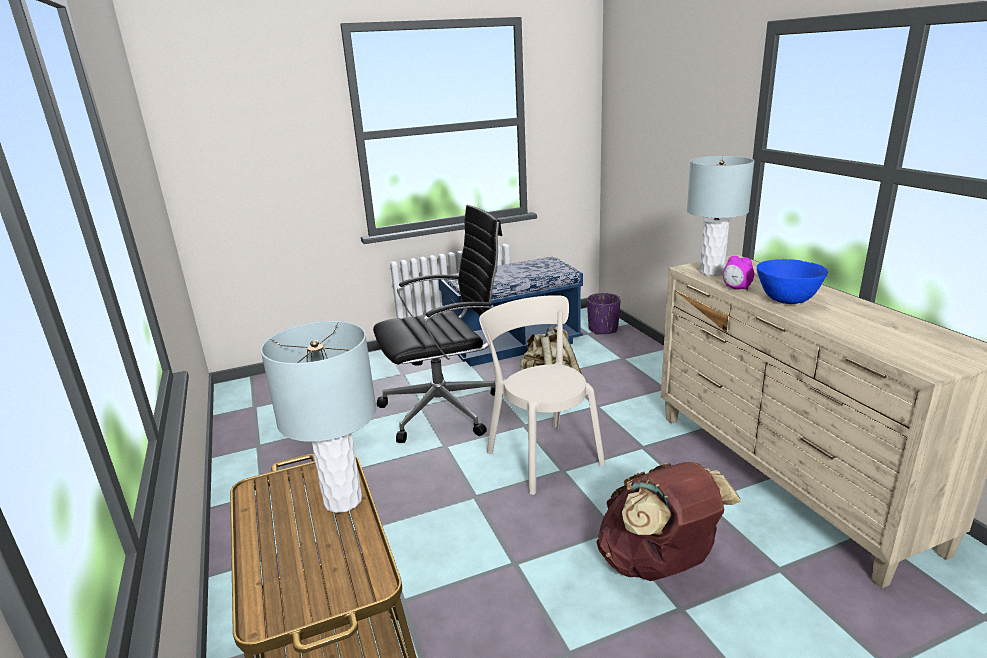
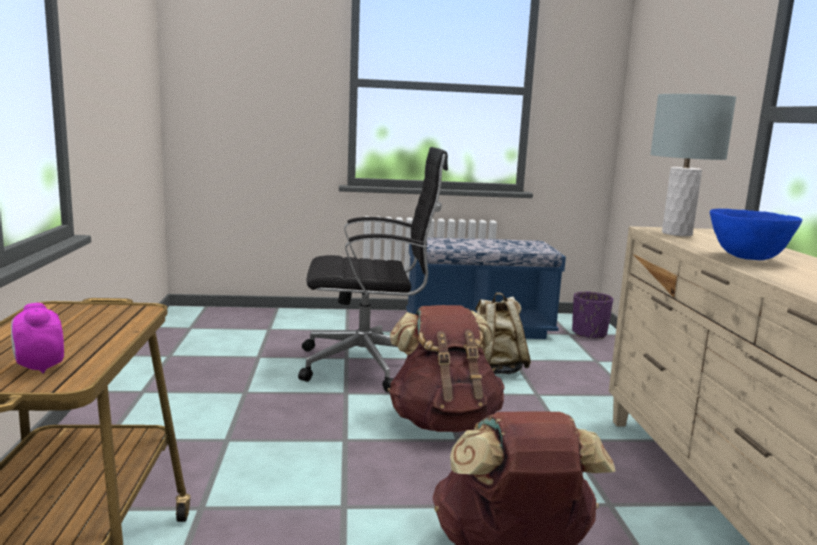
camera: 15 degrees right, 10 degrees down
(343, 500) = (114, 327): grey table lamp -> none
(541, 455) = (443, 421): beige chair -> brown backpack
(736, 288) = (693, 244): alarm clock -> alarm clock (39, 367)

